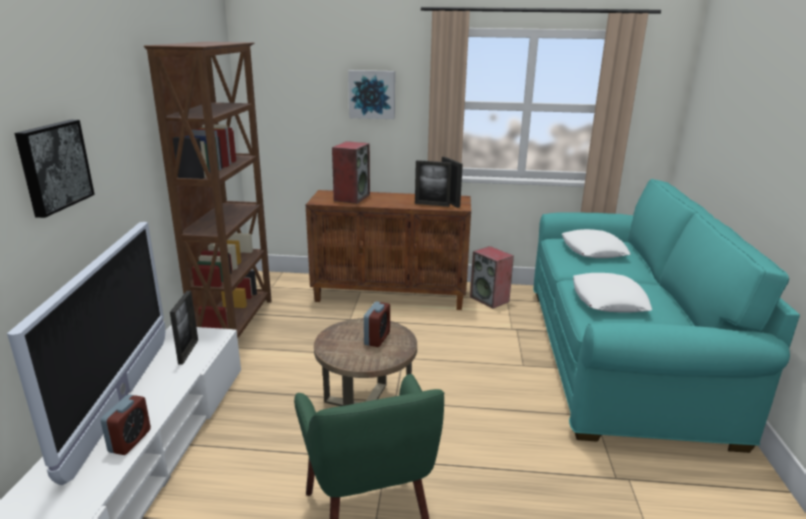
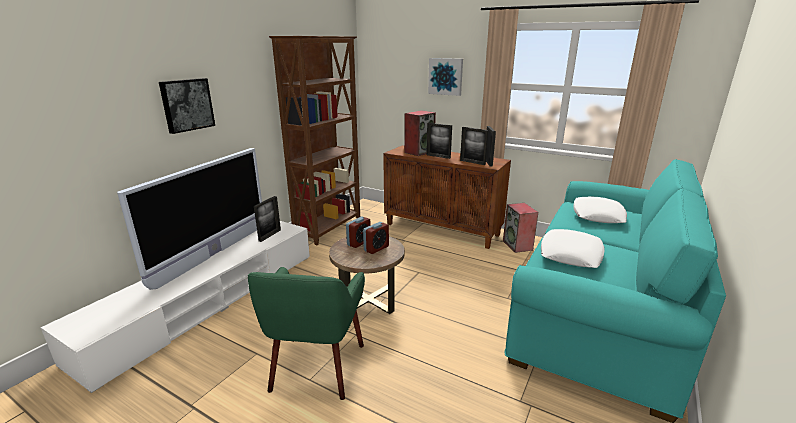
camera: 25 degrees right, 0 degrees up
(130, 441) = (200, 276): alarm clock -> alarm clock (359, 242)
(382, 201) = (438, 156): none -> picture frame

